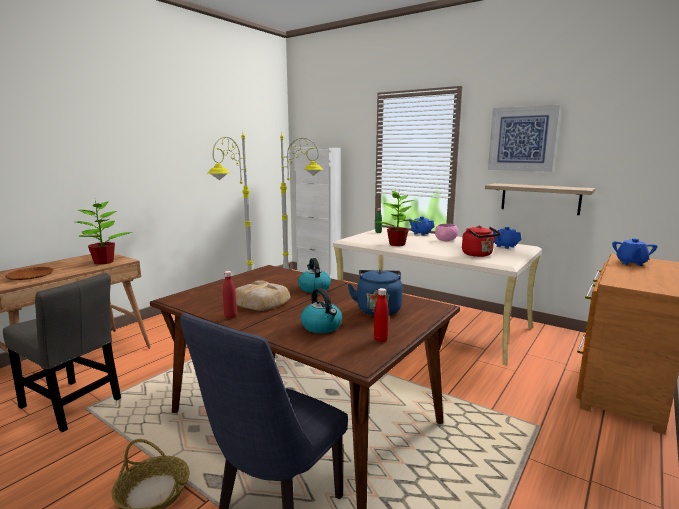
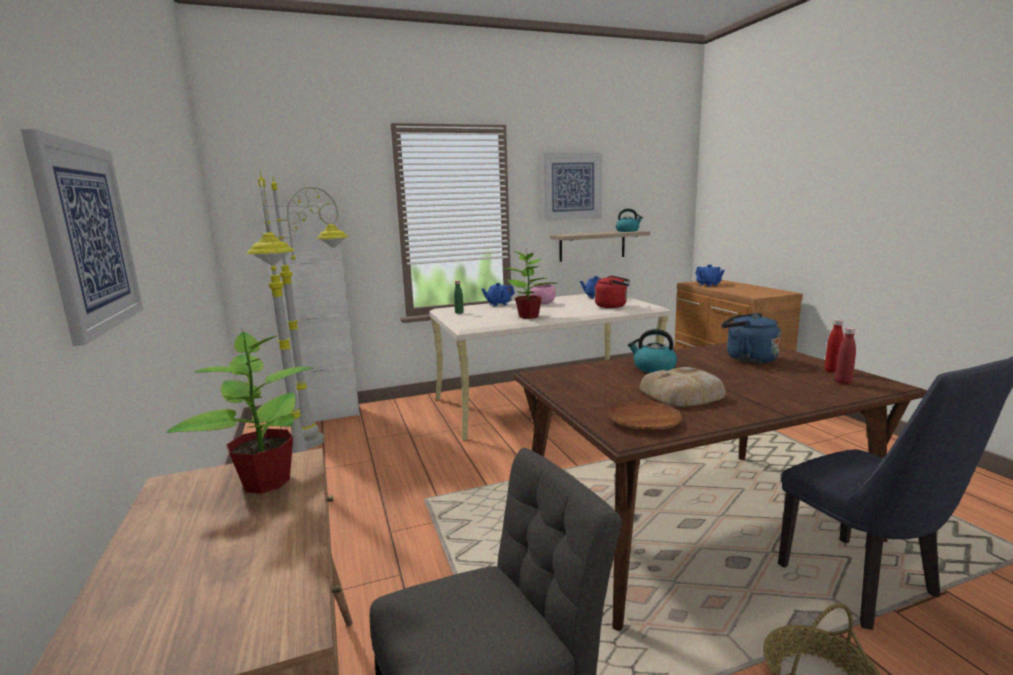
camera: 55 degrees left, 0 degrees up
(30, 276) = (238, 585): brown plate -> brown plate (644, 421)
(104, 160) = (88, 237): none -> picture
(230, 316) = (732, 414): red bottle -> red bottle (843, 382)
(322, 327) = (789, 383): kettle -> kettle (627, 231)

